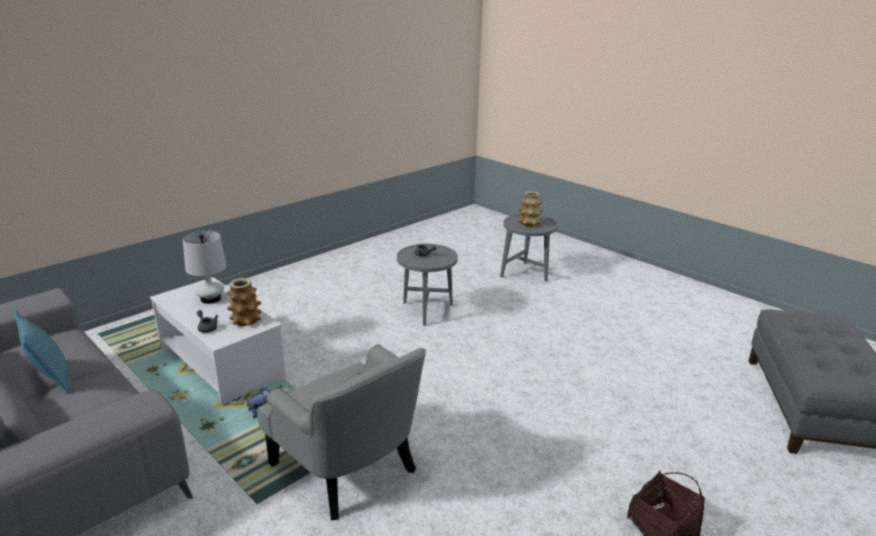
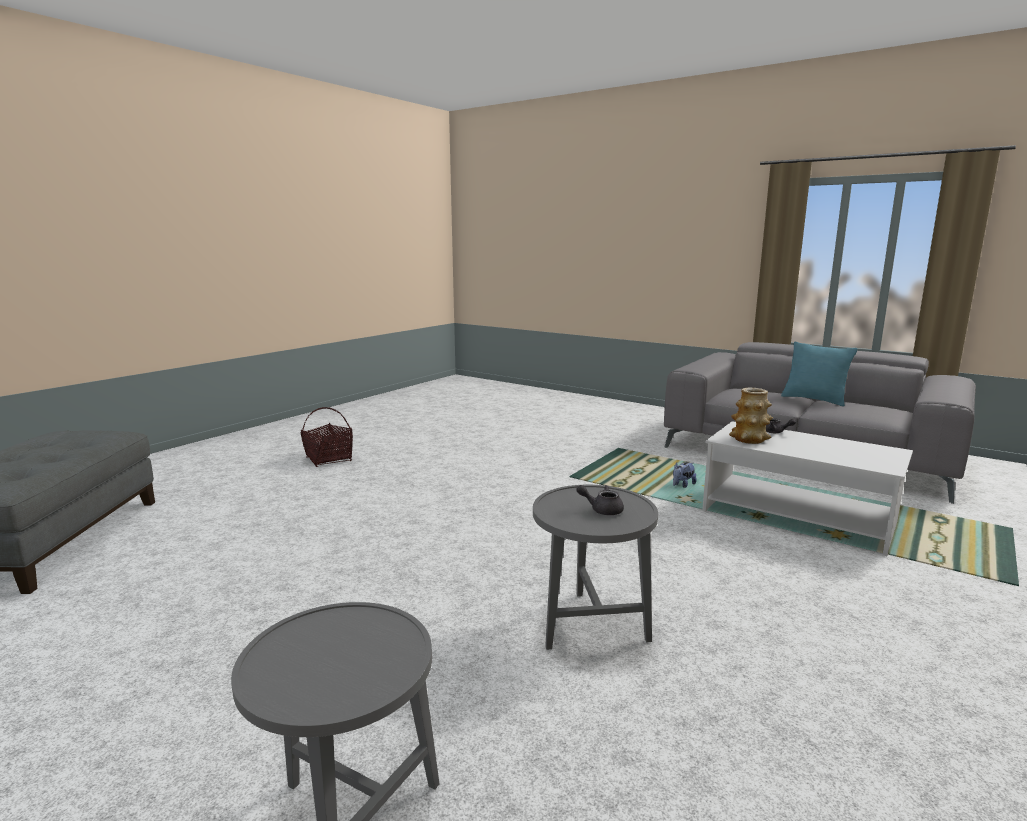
camera: 170 degrees right, 10 degrees down
(210, 299) = (836, 453): white table lamp -> none
(347, 467) = (571, 465): grey armchair -> none
(529, 224) = (339, 652): vase -> none

